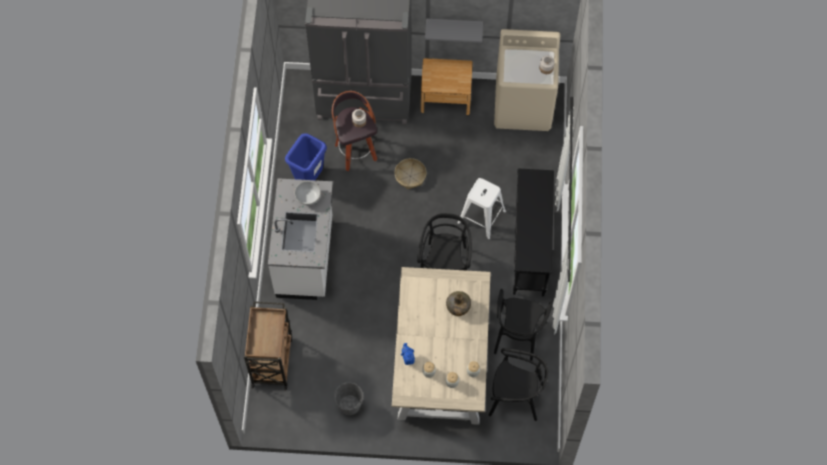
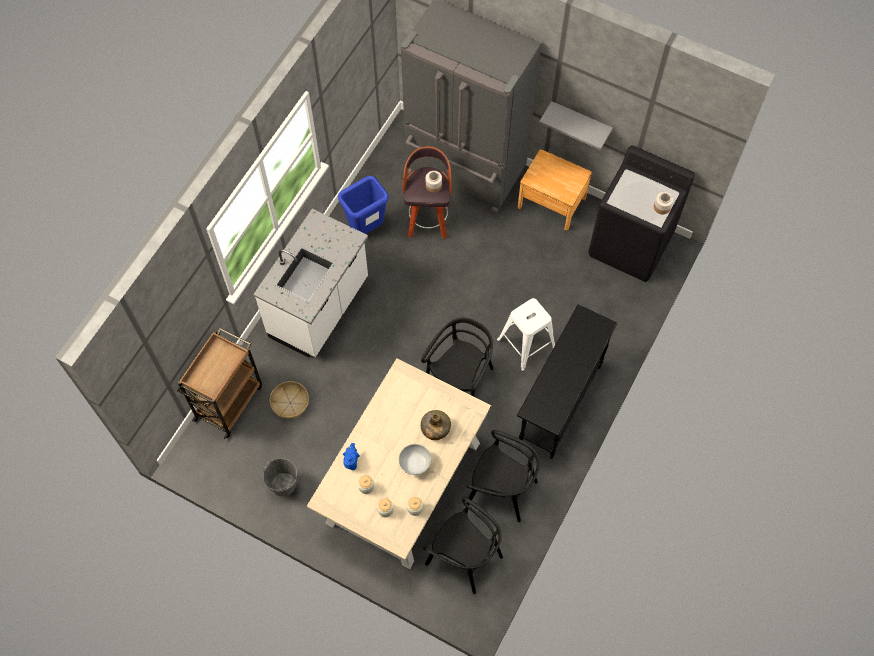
camera: 25 degrees right, 0 degrees up
(308, 197) = (333, 241): white bowl -> white bowl (415, 464)
(410, 176) = (472, 269): basket -> basket (290, 403)
(518, 336) = (501, 490): black chair -> black chair turned 105 degrees counterclockwise
(523, 106) = (631, 244): beige washing machine -> black washing machine

